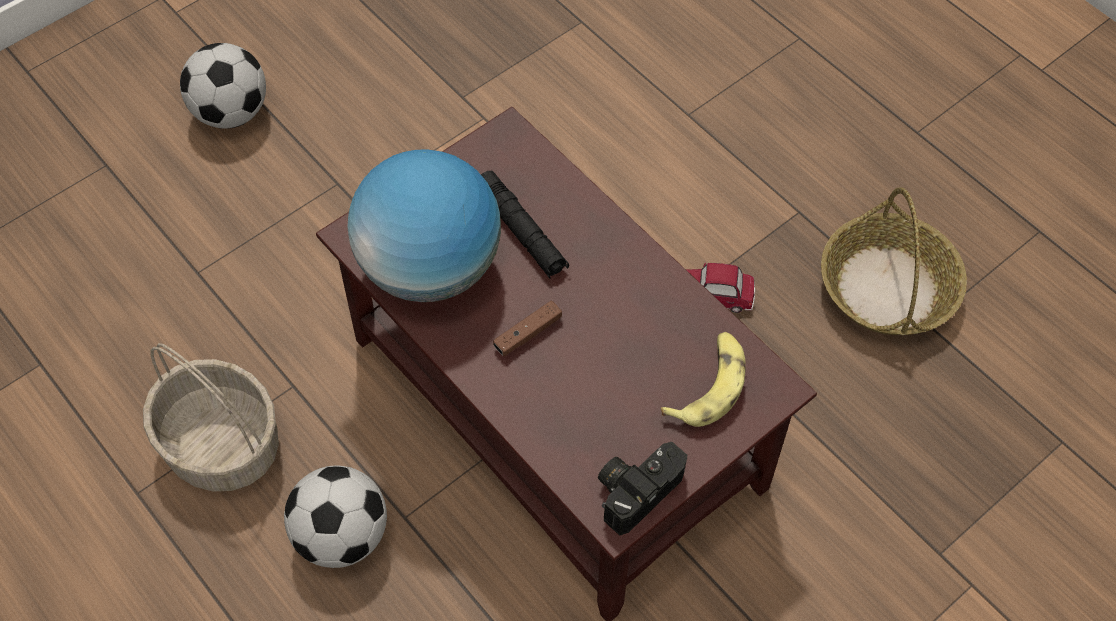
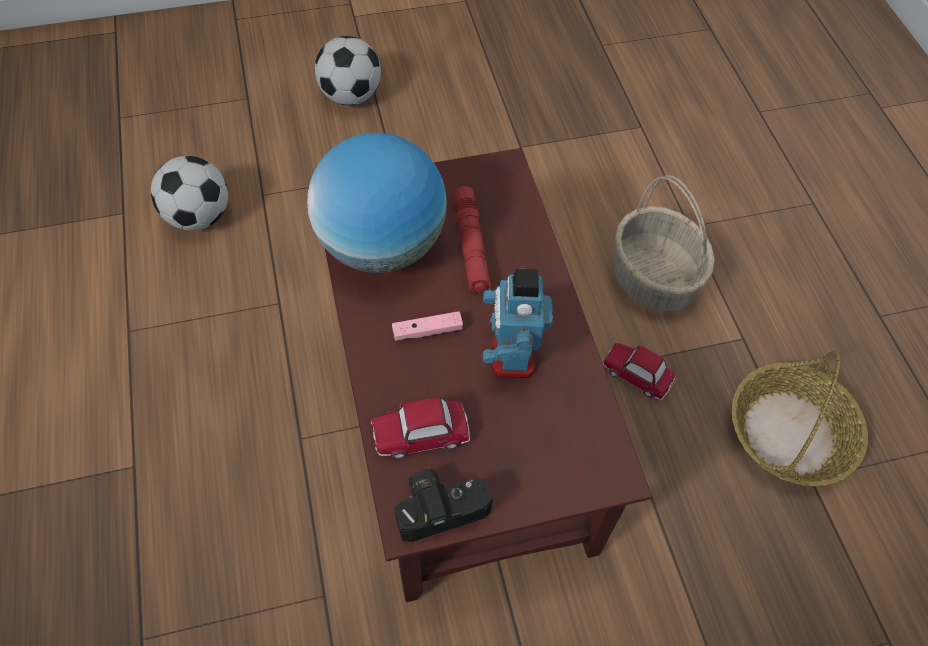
camera: 25 degrees right, 0 degrees up
(224, 445) = (206, 324): basket -> basket (654, 278)
(343, 535) = (248, 430): football -> football (200, 216)
(521, 231) = (471, 246): black flashlight -> red flashlight
(528, 333) = (427, 331): brown game controller -> pink game controller
(579, 432) = (421, 433): none -> toy car
(622, 322) = (511, 356): none -> toy robot
(708, 385) = (556, 444): banana -> none

